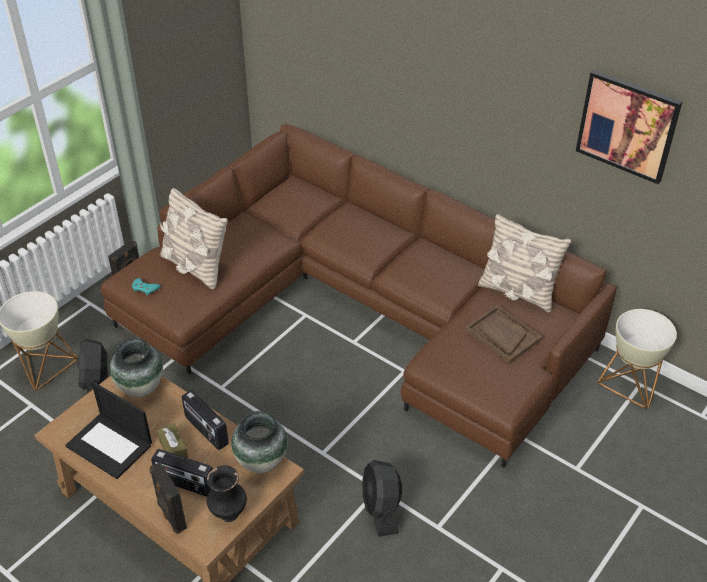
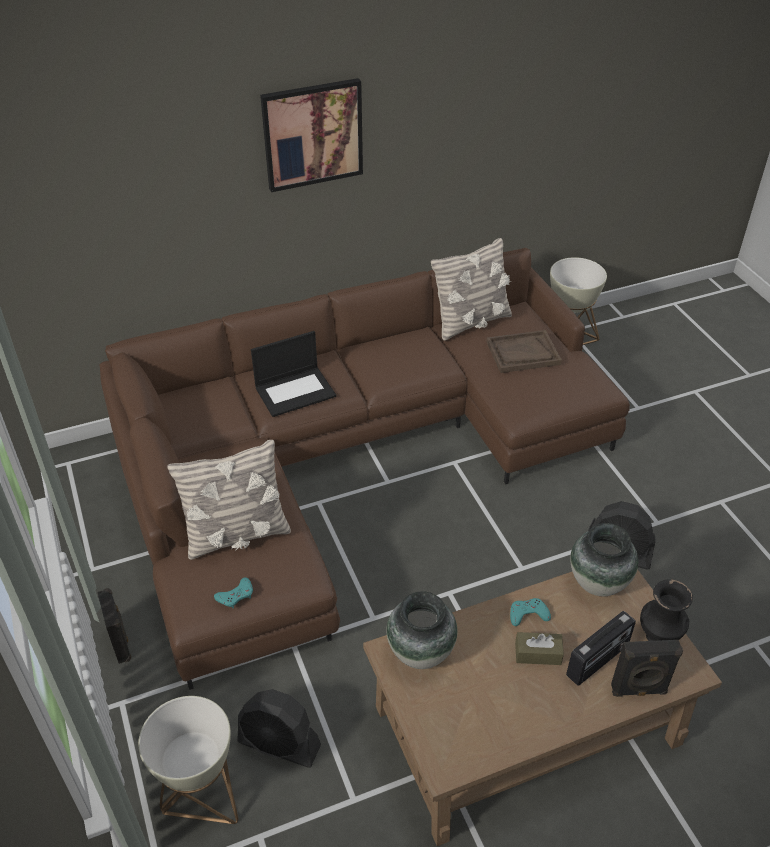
camera: 60 degrees left, 0 degrees up
(110, 445) = (499, 715): laptop -> laptop (295, 391)
(206, 431) = (528, 614): radio -> turquoise game controller
(627, 126) = (514, 98): picture -> picture (312, 134)

